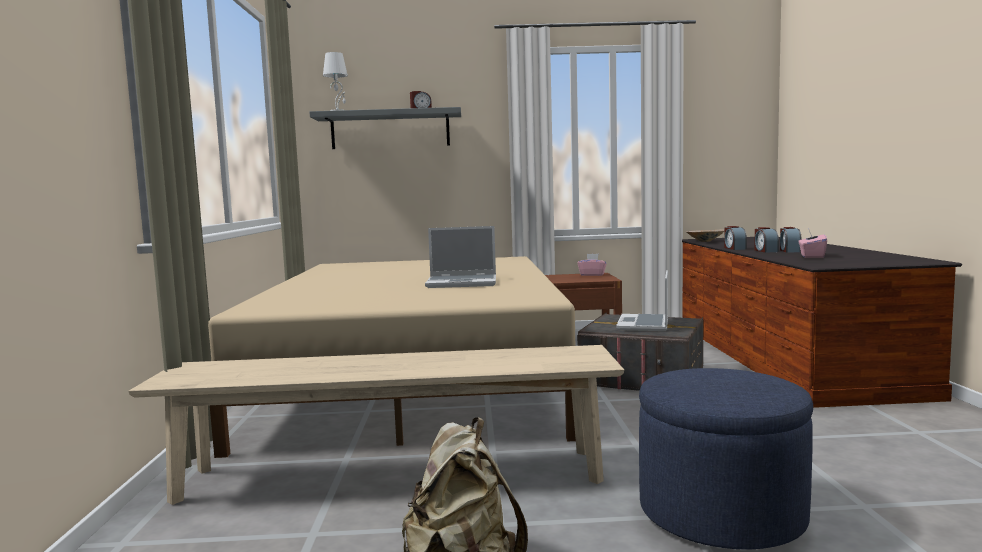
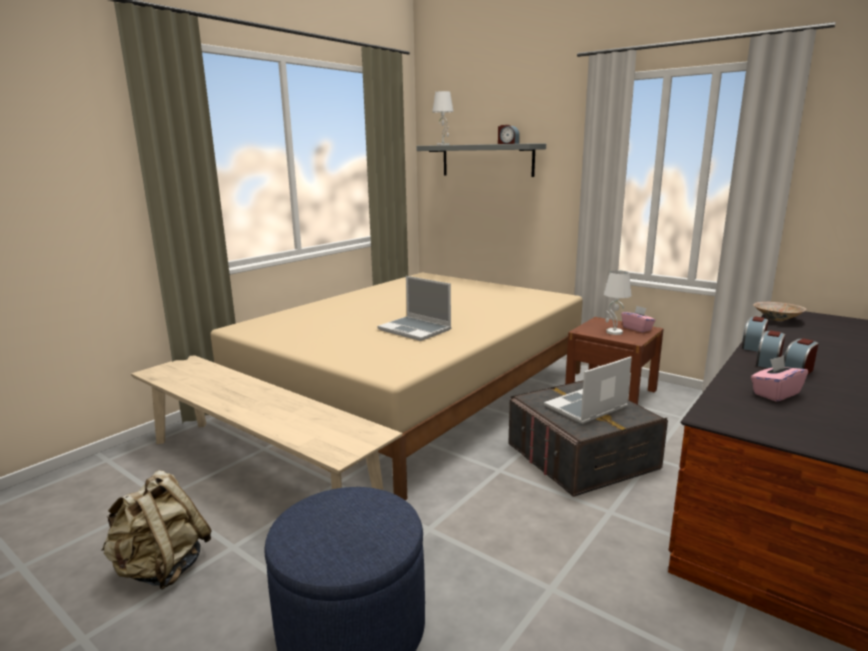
camera: 40 degrees right, 10 degrees up
(582, 278) = (613, 332): none -> white table lamp

